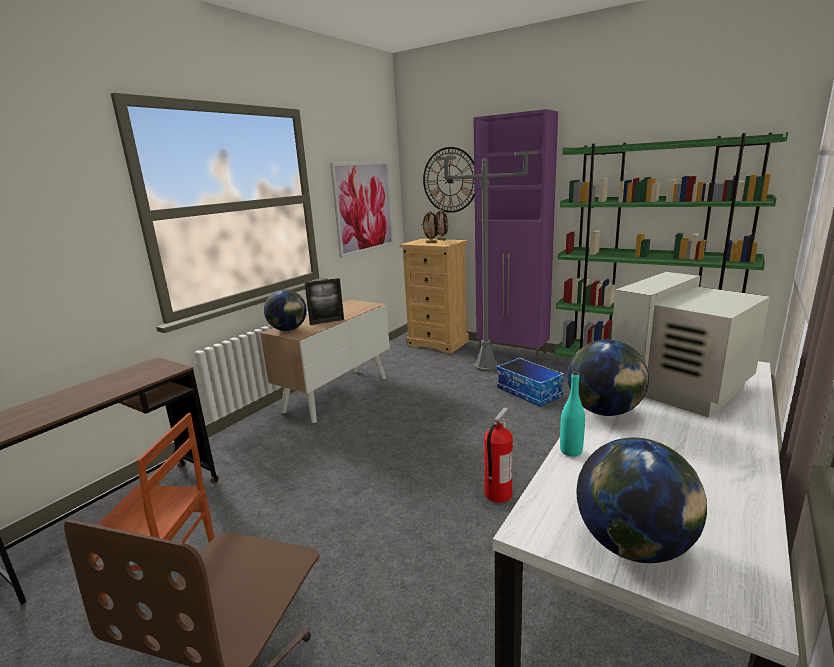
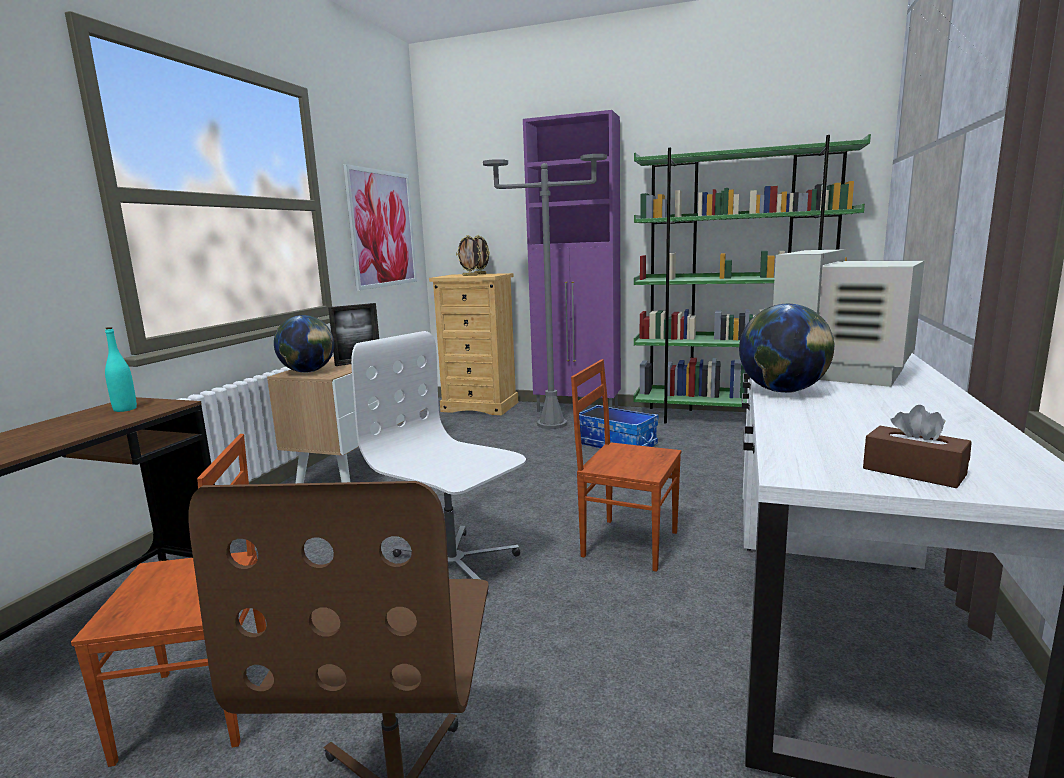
camera: 15 degrees left, 5 degrees down
(360, 495) = (452, 566): none -> white office chair
(450, 180) = (488, 200): wall clock -> none
(497, 494) = (629, 543): fire extinguisher -> brown chair
(571, 451) = (777, 419): turquoise bottle -> turquoise bottle (125, 409)
(633, 546) = (913, 472): globe -> brown tissue box

